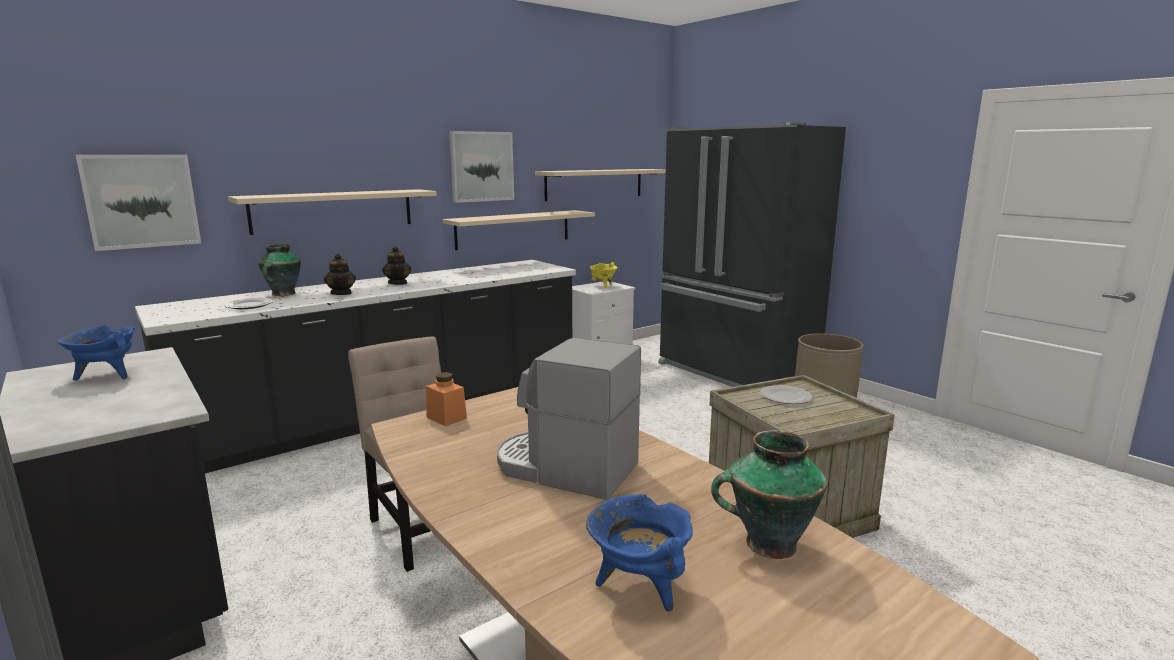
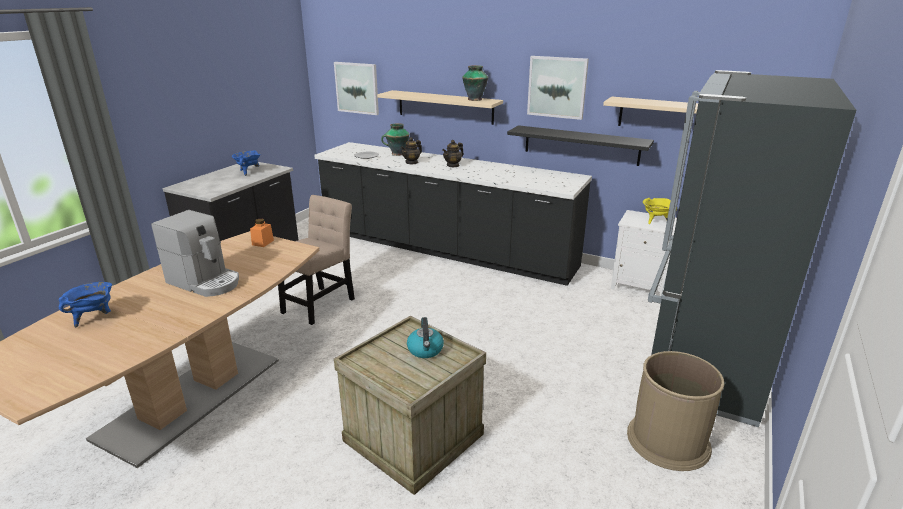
camera: 65 degrees right, 10 degrees up
(513, 229) = (581, 145): beige shelf -> black shelf
(565, 468) = (205, 282): coffee machine -> coffee machine turned 120 degrees clockwise
(768, 544) = (125, 343): vase -> vase (474, 99)
(785, 397) = (425, 350): plate -> kettle

